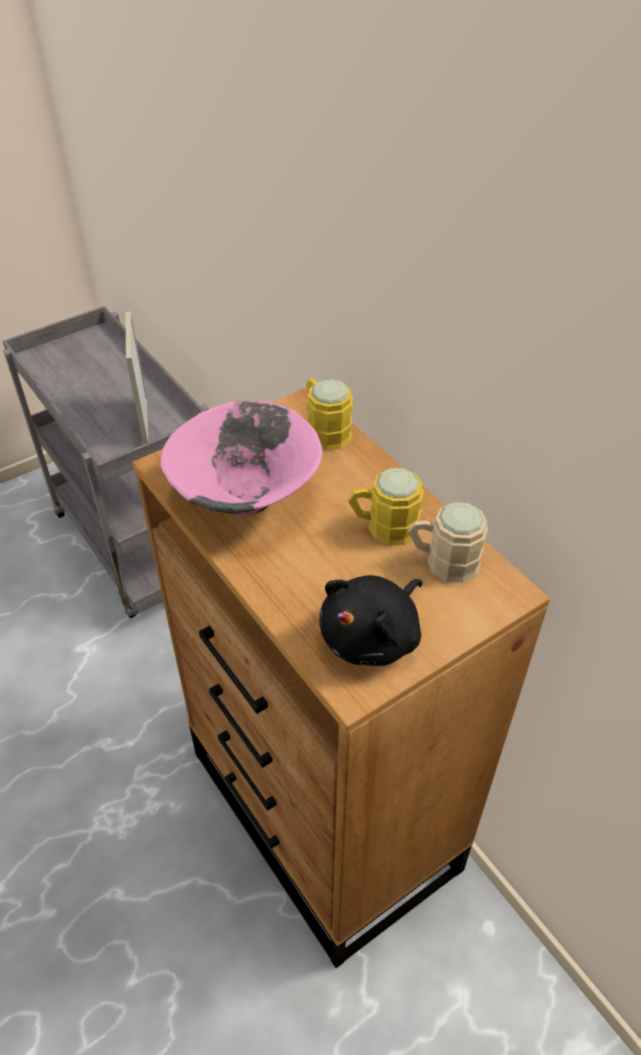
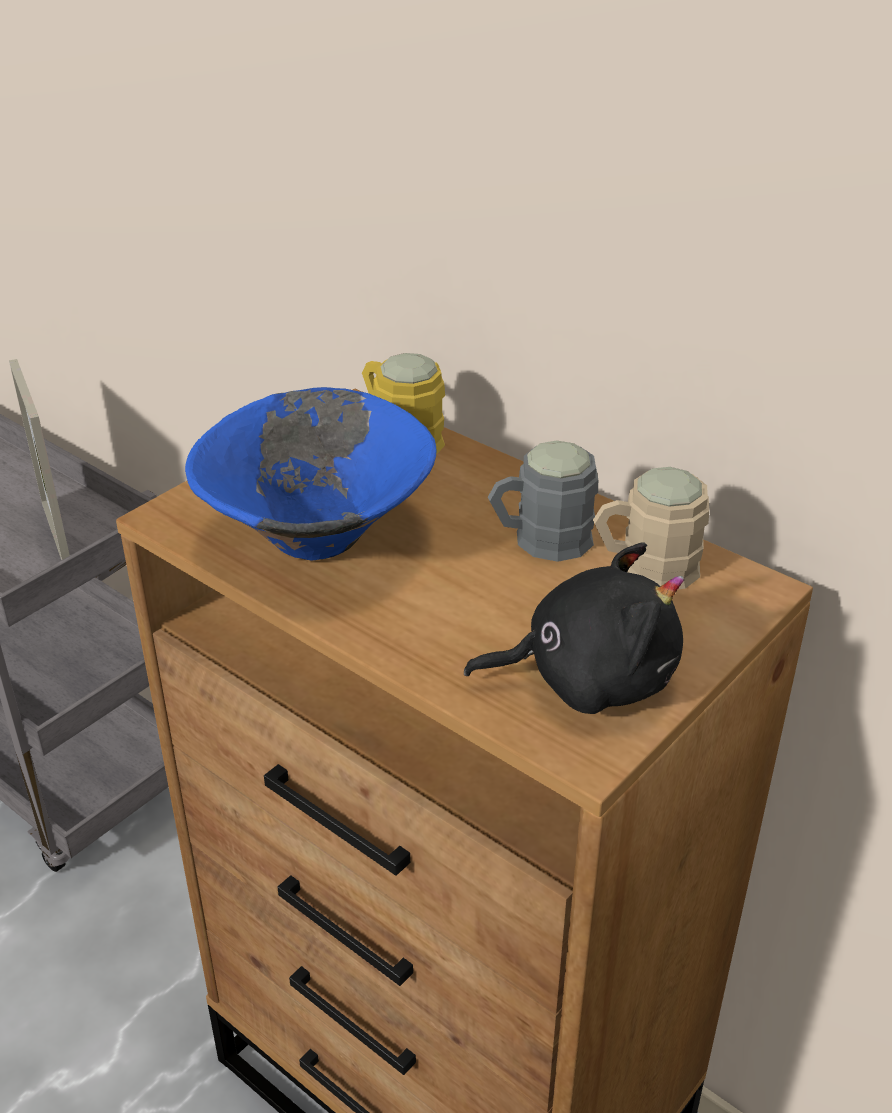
camera: 15 degrees left, 10 degrees down
(244, 499) = (316, 539): pink bowl -> blue bowl
(373, 637) = (588, 678): black plush toy -> black plush toy turned 120 degrees counterclockwise
(383, 527) = (540, 540): yellow mug -> grey mug

